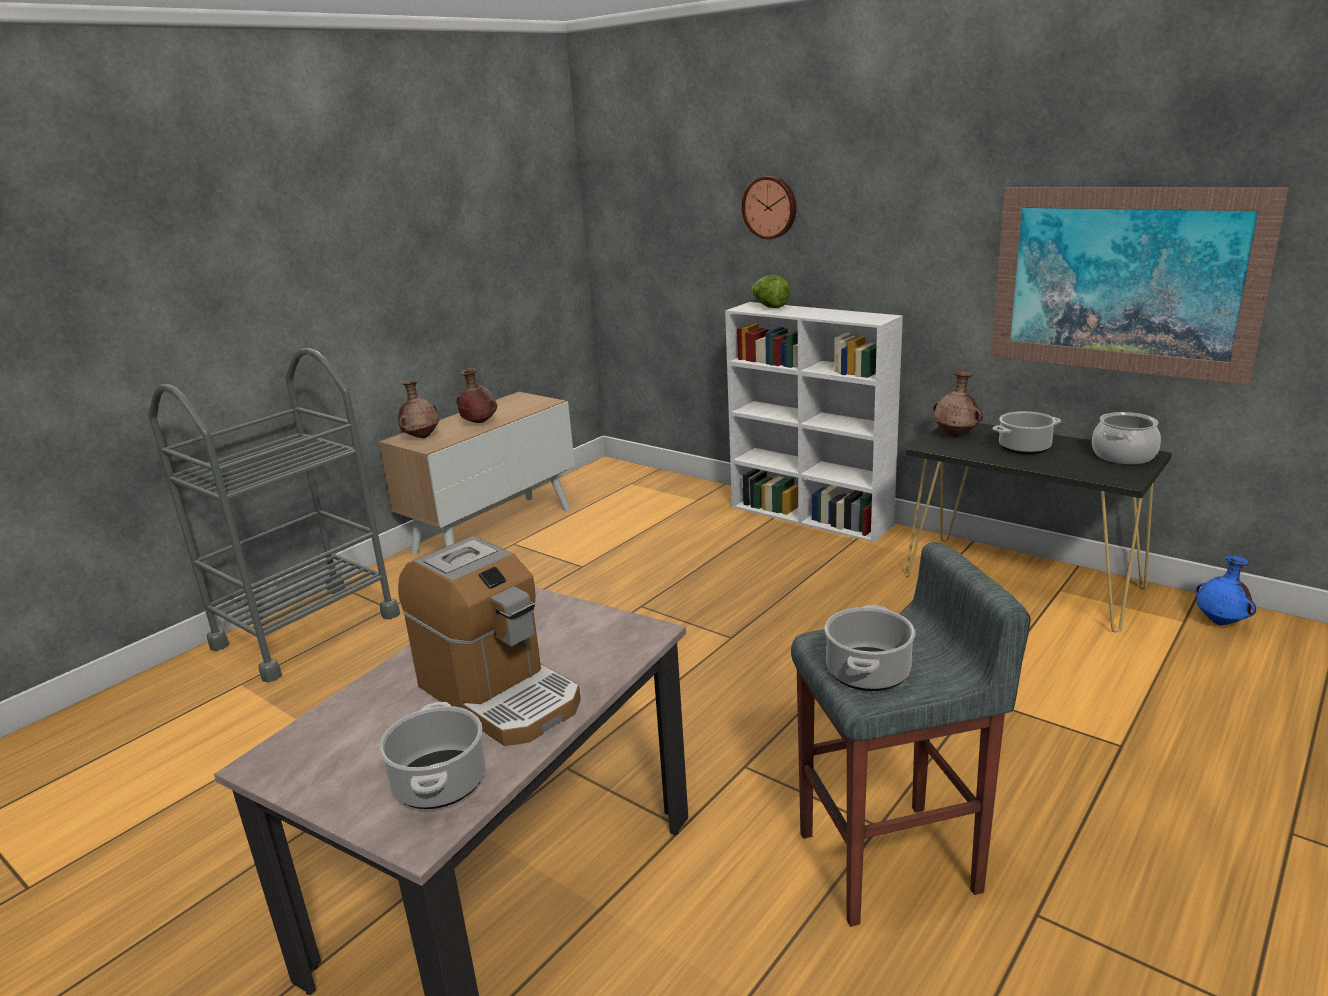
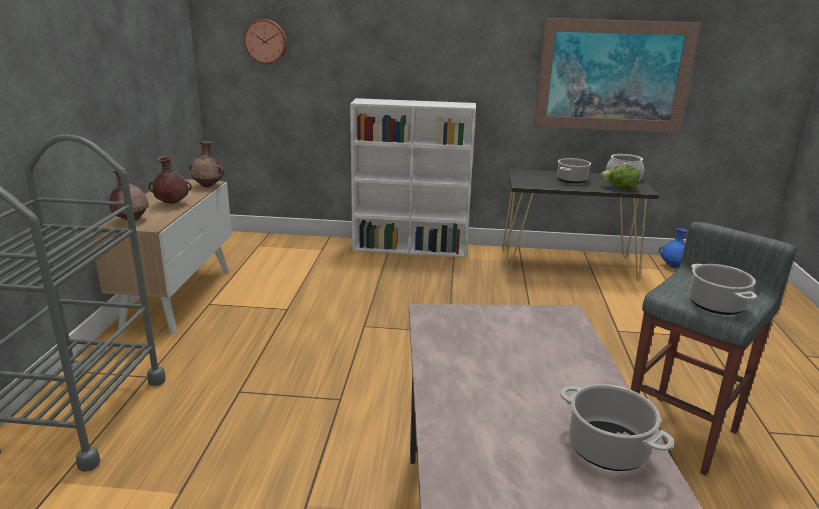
camera: 35 degrees left, 0 degrees up
(499, 694) = (540, 378): coffee machine -> none
(770, 207) = (372, 28): wall clock -> wall clock (266, 41)
(770, 307) = (378, 100): lettuce -> lettuce (619, 188)
(956, 435) = (526, 177): brown vase -> brown vase (208, 186)

